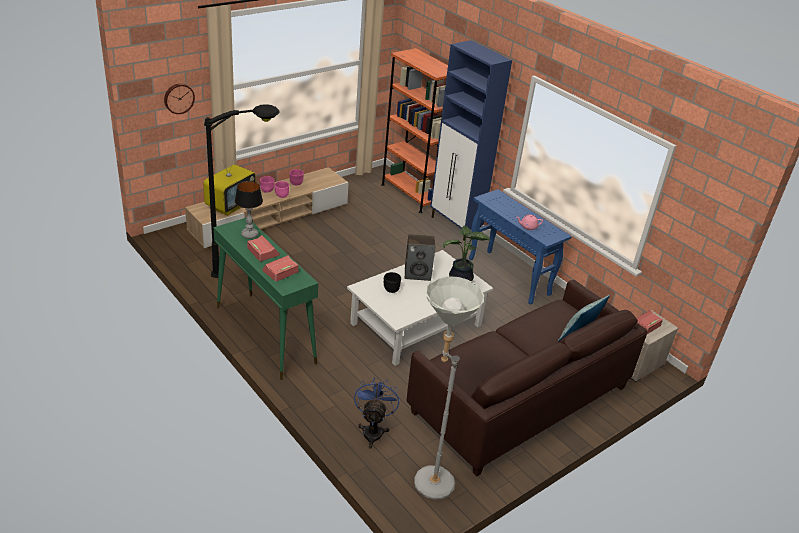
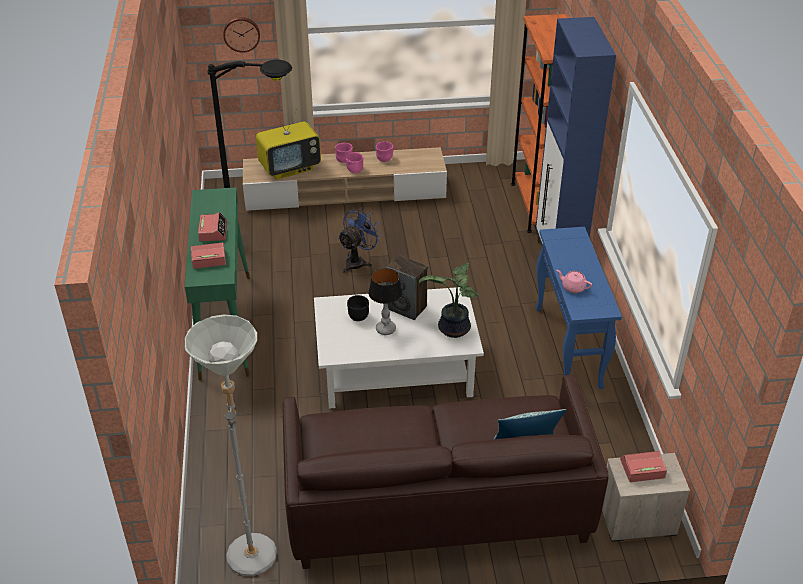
camera: 35 degrees right, 5 degrees up
(249, 235) = (218, 208): table lamp -> table lamp (385, 329)
(373, 430) = (241, 471): blue fan -> blue fan (358, 261)

